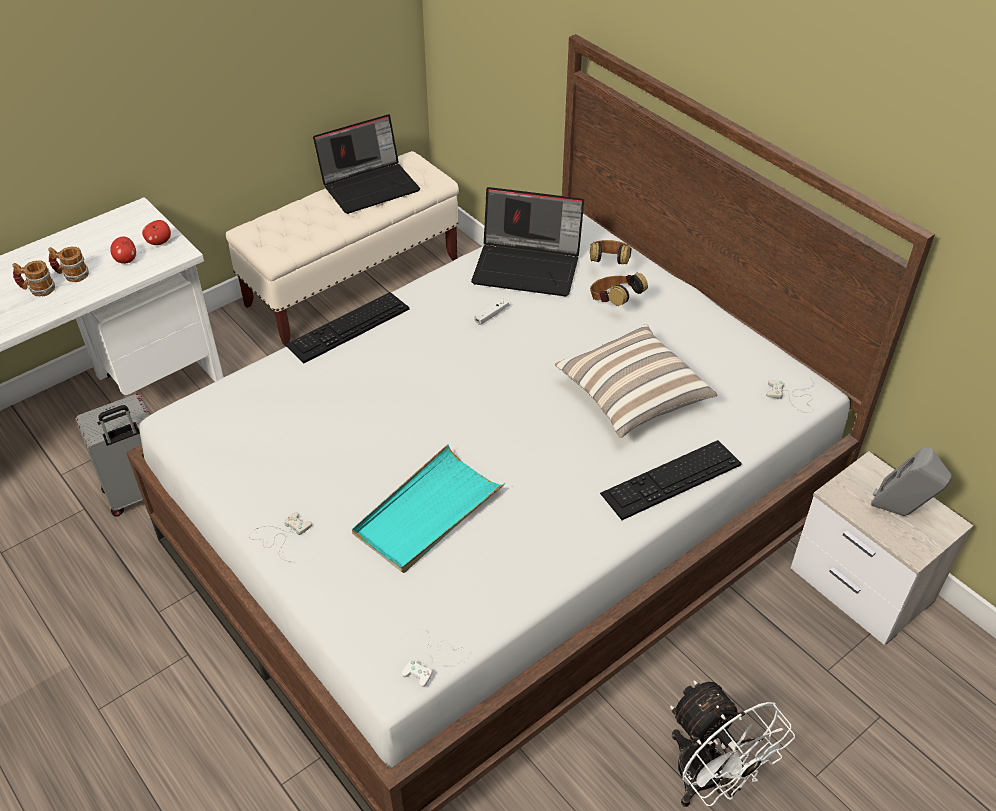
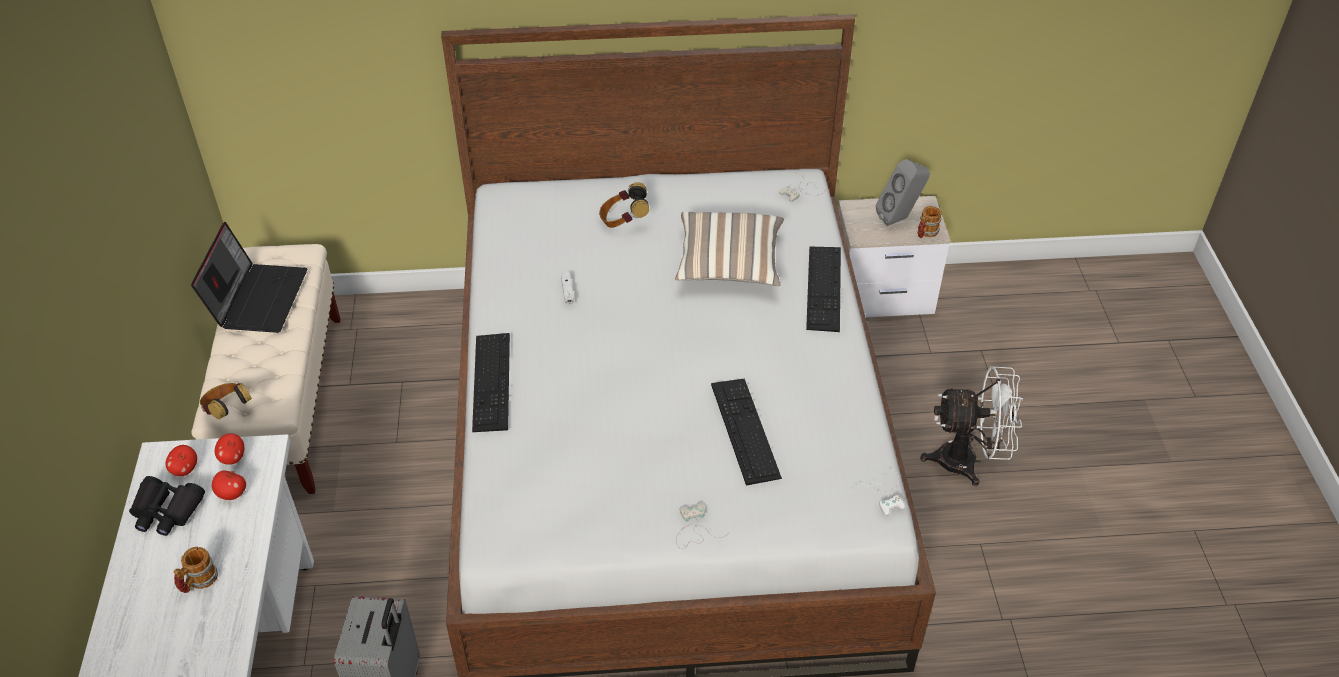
camera: 55 degrees left, 0 degrees up
(71, 274) = (206, 545): mug -> mug (925, 233)
(90, 241) = (166, 511): none -> black binoculars
(133, 227) = (185, 469): none -> apple
(427, 512) = (745, 430): turquoise tray -> keyboard
(528, 266) = (533, 242): laptop -> none
(609, 265) = (579, 200): headphones -> headphones (228, 411)

